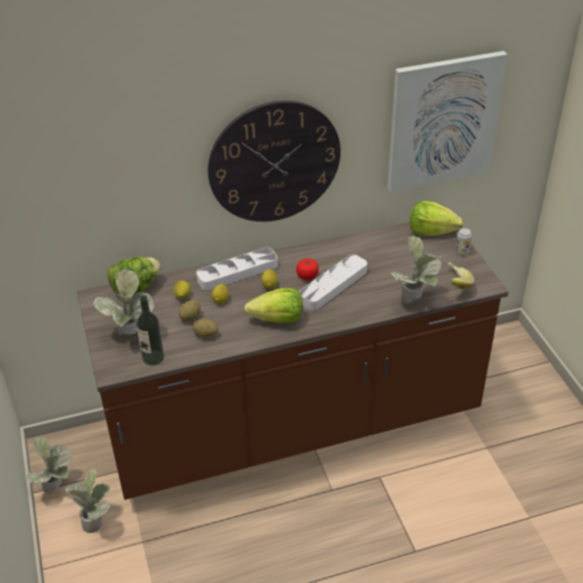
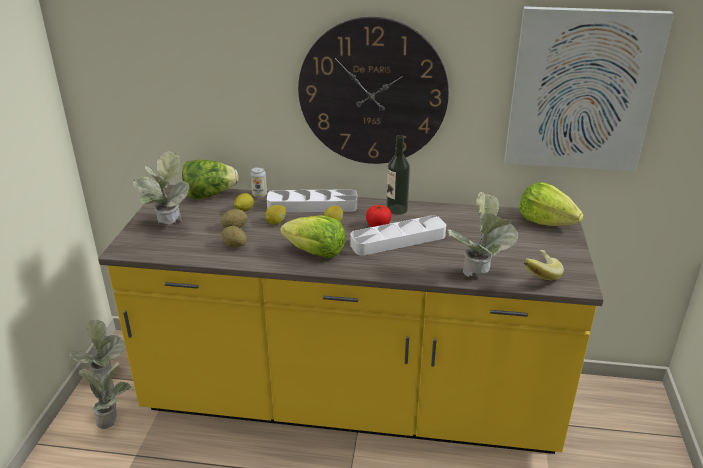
camera: 25 degrees right, 10 degrees down
(153, 357) = (169, 249): bottle -> bottle (397, 209)
(294, 425) = (351, 402): brown counter -> yellow counter
(462, 252) = (569, 248): can -> can (259, 195)

